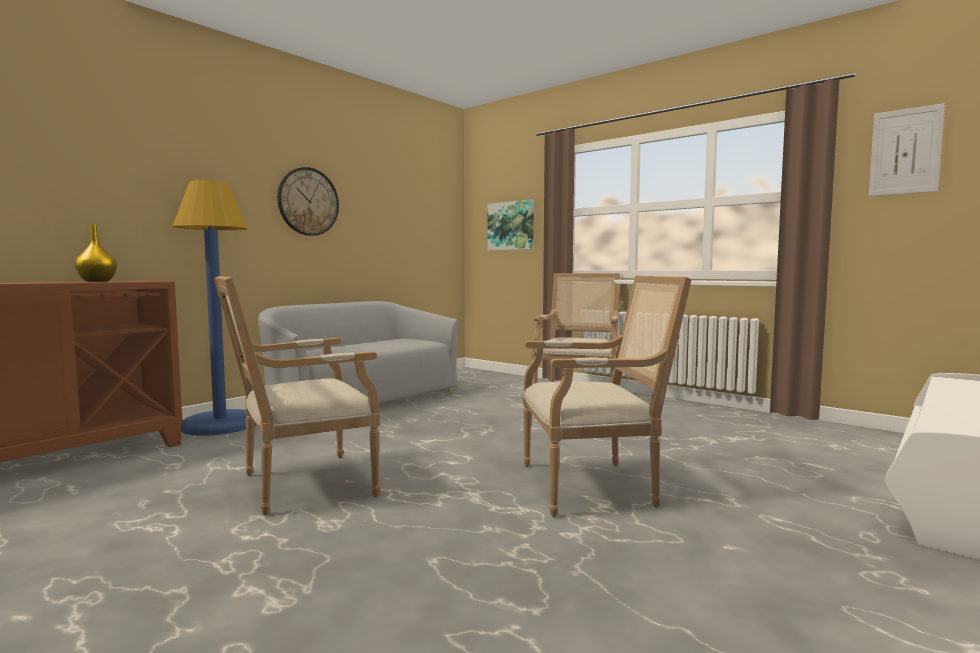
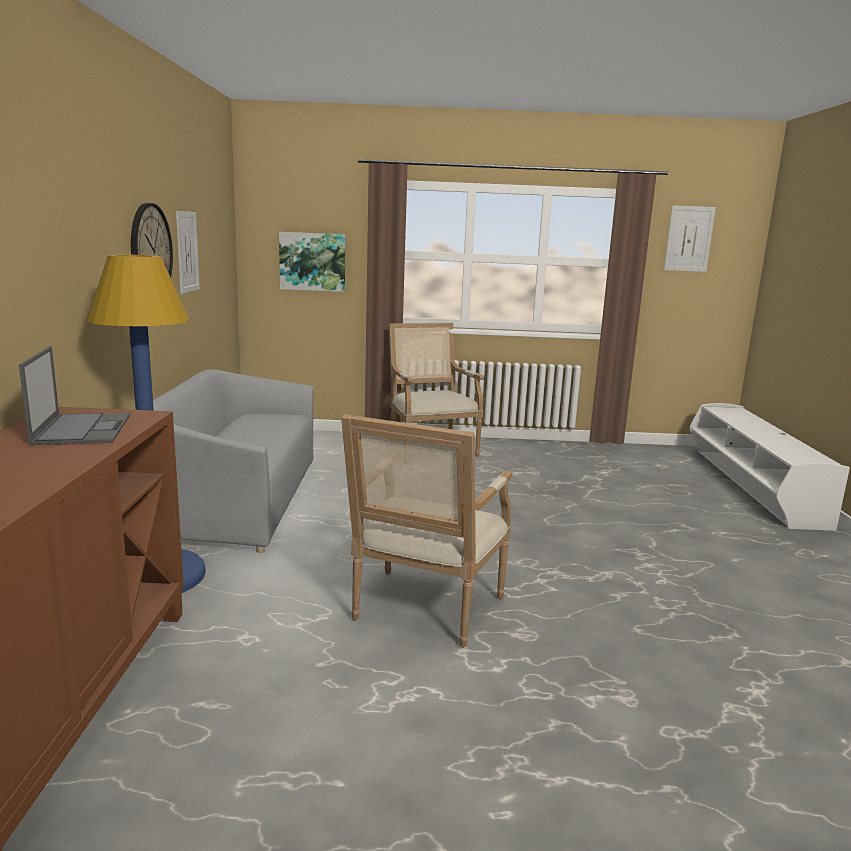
camera: 40 degrees left, 10 degrees up
(97, 281) = (82, 429): yellow vase -> laptop
(371, 211) = (187, 252): none -> picture
(594, 486) = (606, 539): armchair -> none

